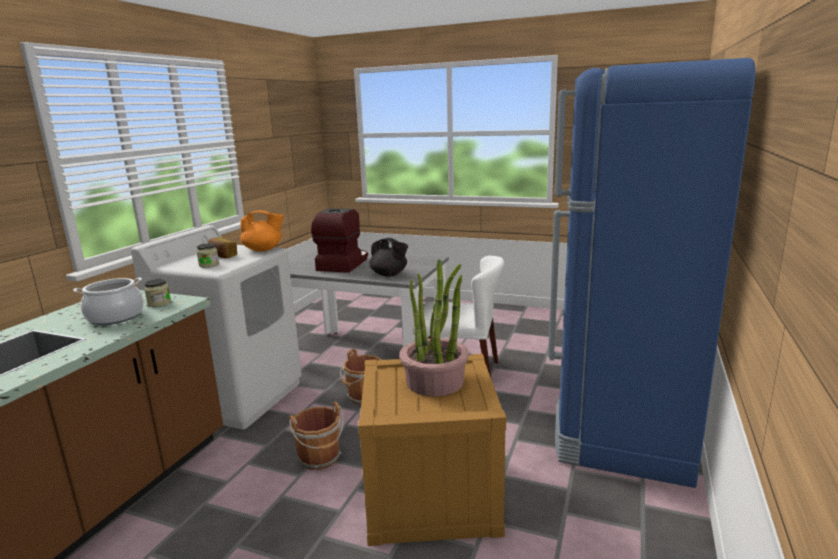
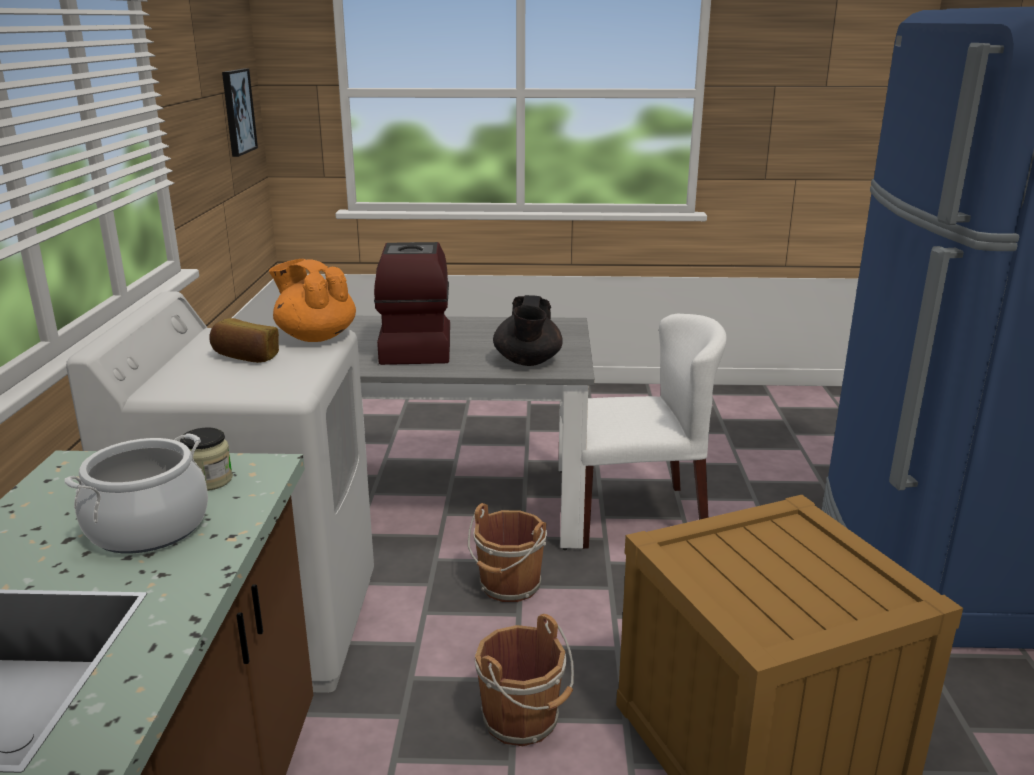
camera: 20 degrees left, 5 degrees up
(209, 265) = (247, 381): jar -> none
(263, 250) = (315, 337): orange teapot -> orange teapot turned 120 degrees counterclockwise
(300, 145) = (237, 111): none -> picture
(389, 275) = (527, 362): black teapot -> black teapot turned 75 degrees clockwise
(435, 382) = (781, 560): potted plant -> none

